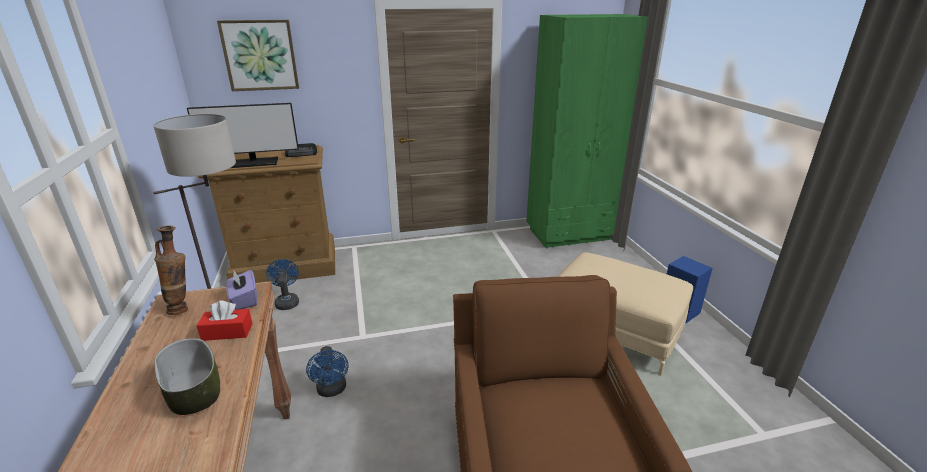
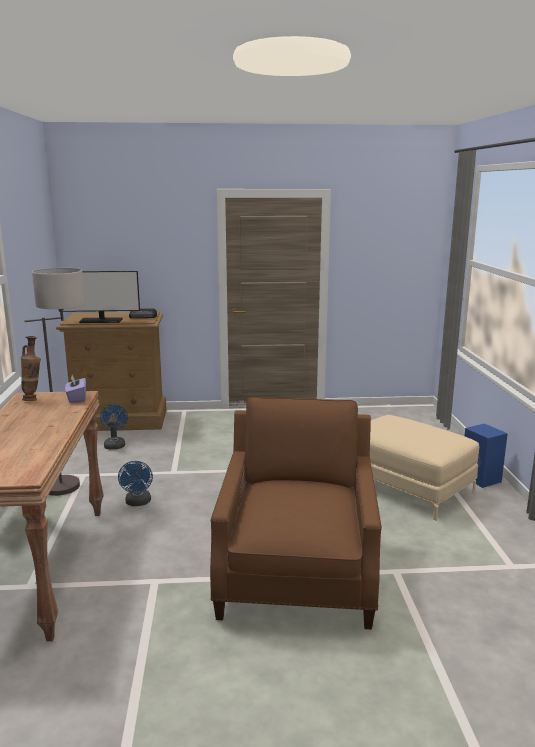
camera: 10 degrees right, 10 degrees down
(193, 393) = (34, 434): bowl -> none
(227, 332) = (61, 411): red tissue box -> none
(260, 55) = (118, 233): picture -> none
(571, 234) = (400, 414): green wardrobe -> none

